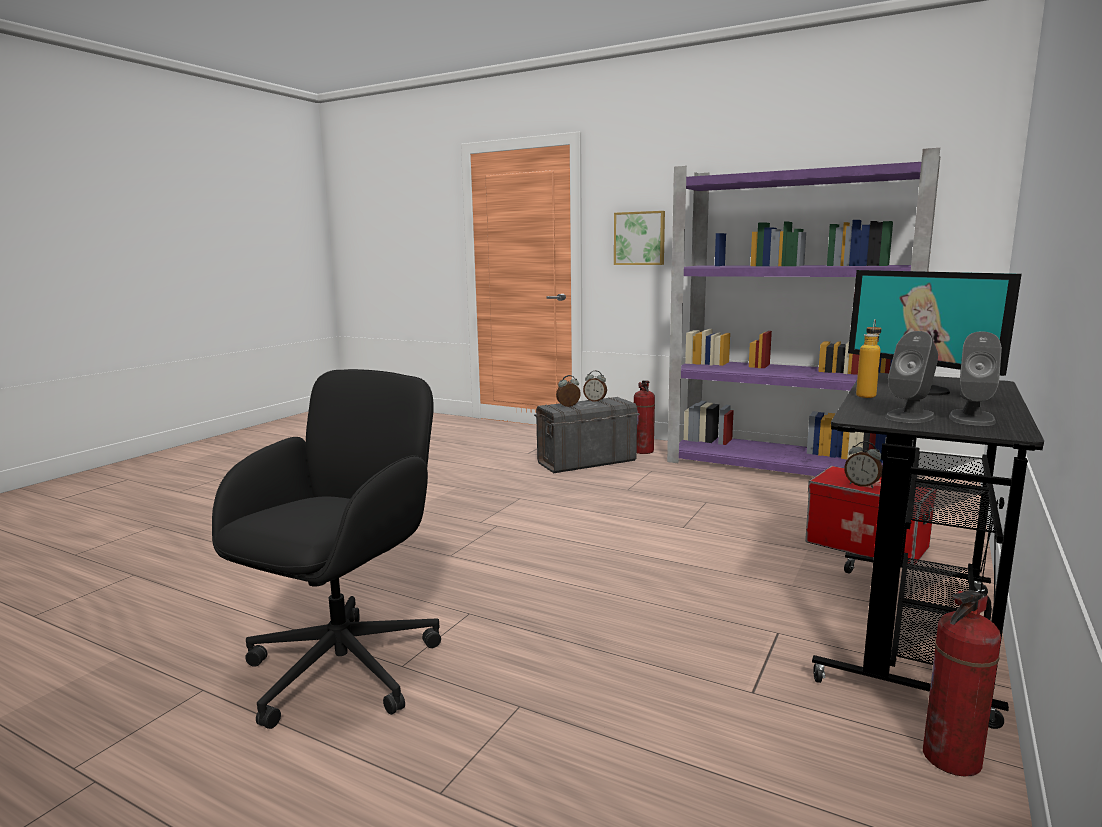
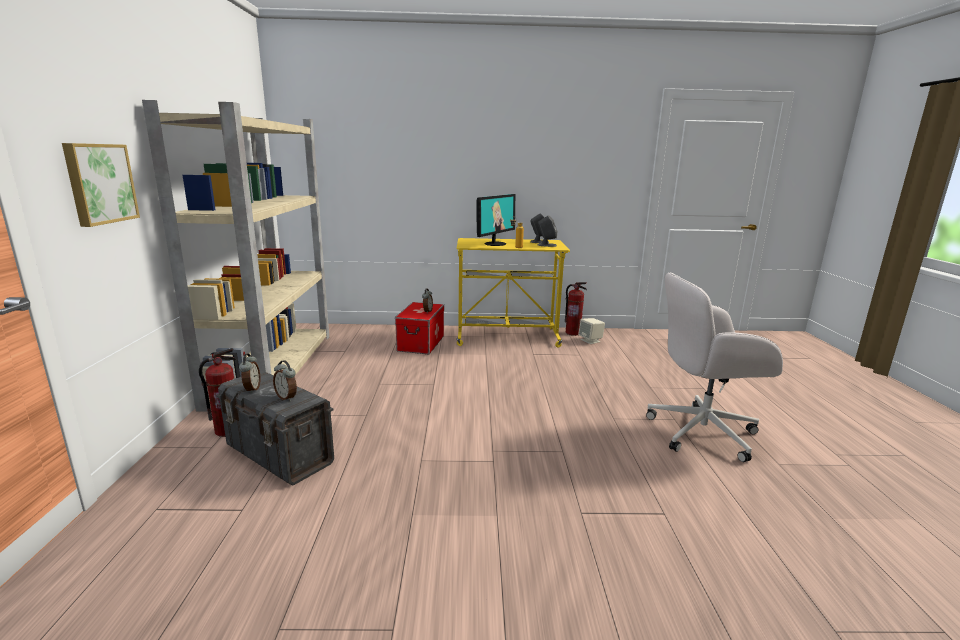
camera: 120 degrees left, 5 degrees up
(343, 670) = (702, 432): black office chair -> white office chair
(784, 466) = (274, 367): purple bookcase -> beige bookcase
(865, 762) = (590, 341): none -> beige speaker
(908, 635) = (507, 336): black desk -> yellow desk

